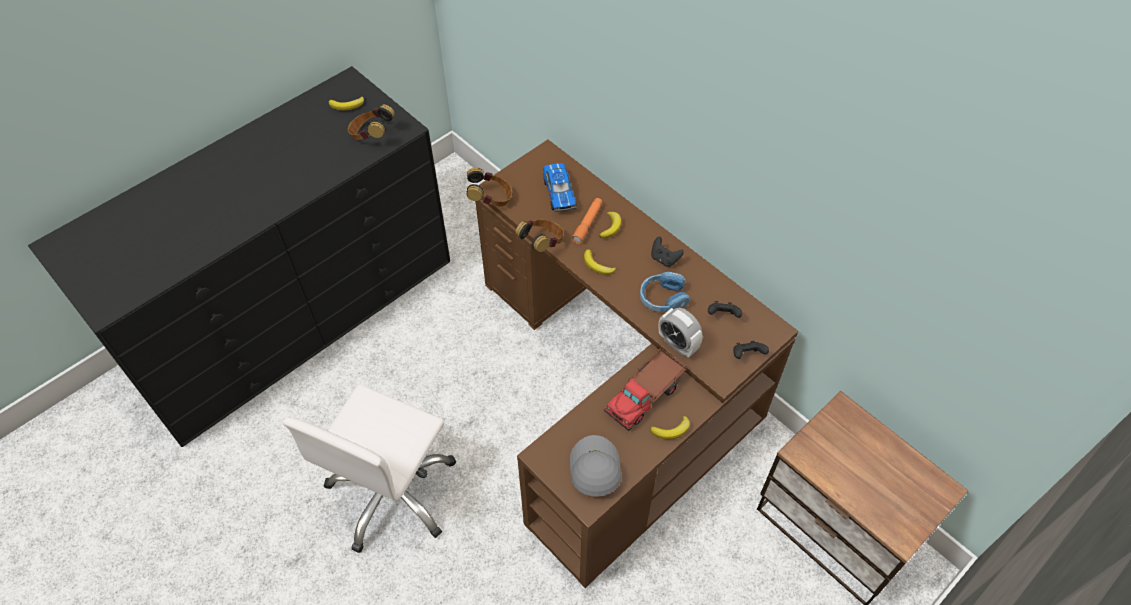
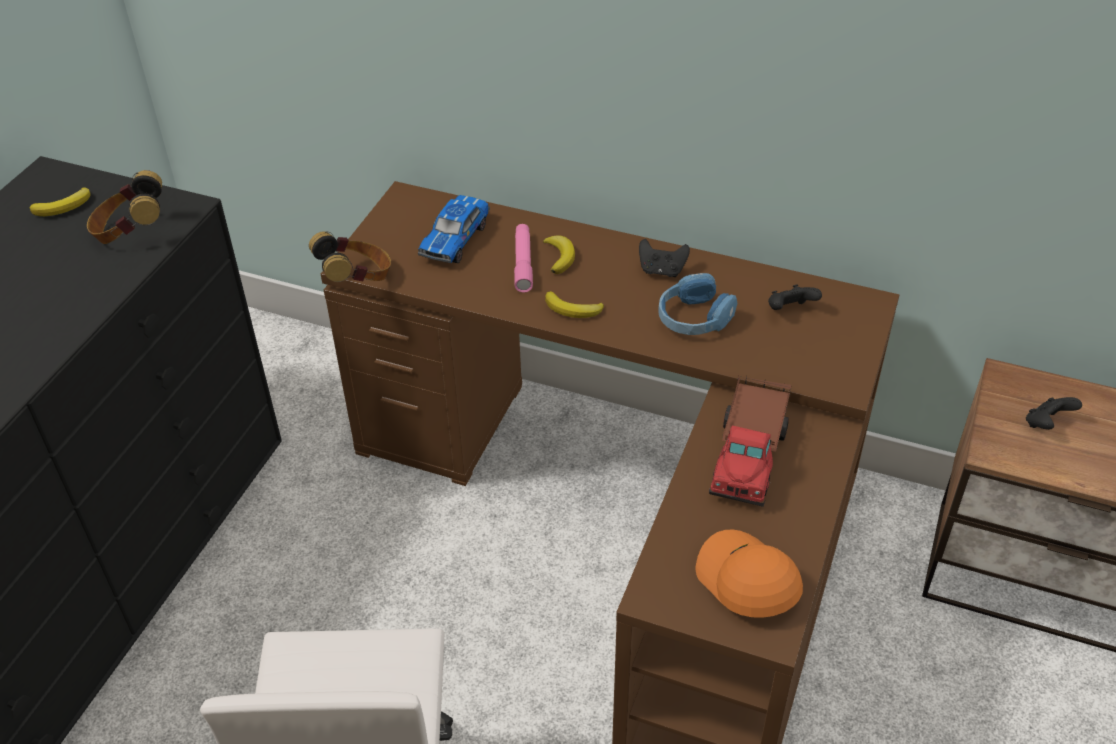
camera: 25 degrees left, 10 degrees down
(542, 244) = (473, 309): headphones -> none
(559, 192) = (455, 239): toy car -> toy car turned 60 degrees clockwise
(587, 223) = (523, 263): orange flashlight -> pink flashlight
(594, 469) = (746, 582): grey cap -> orange cap
(671, 430) = (818, 484): banana -> none
(677, 344) = (755, 367): alarm clock -> none
(747, 355) = (857, 346): black game controller -> black game controller (1046, 424)

